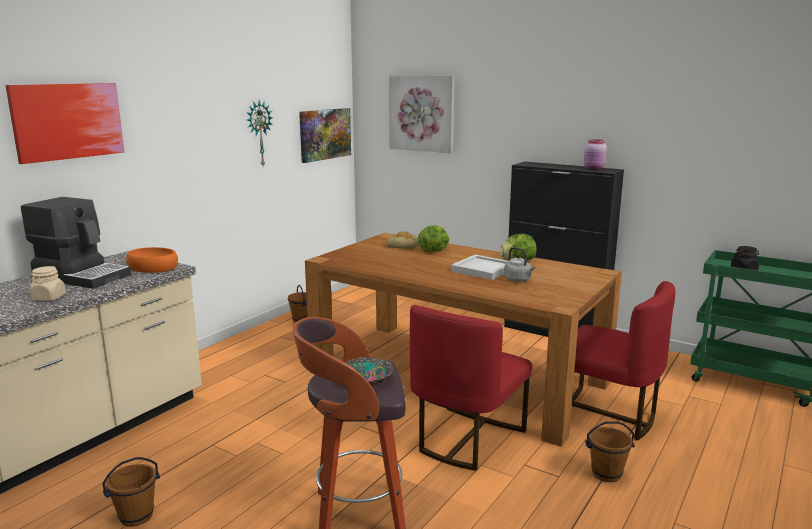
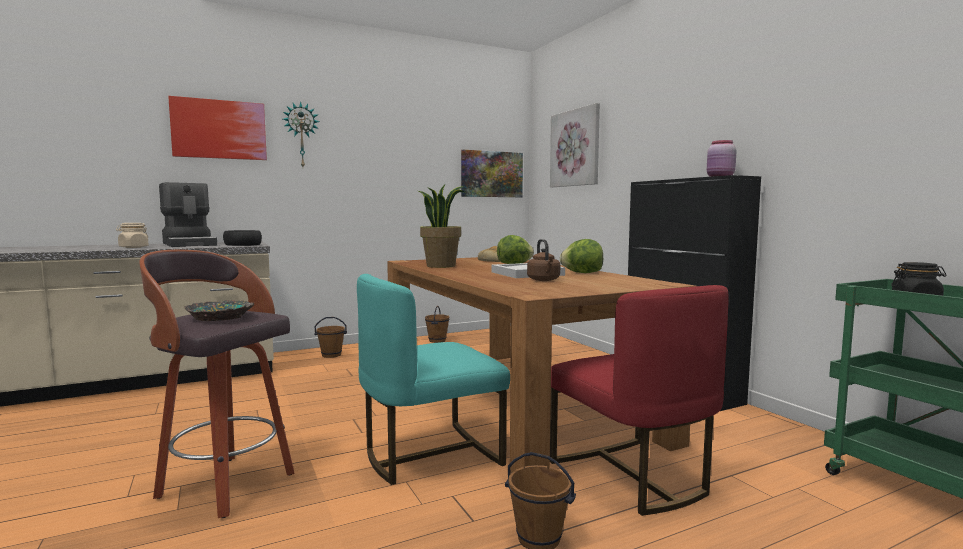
camera: 30 degrees right, 10 degrees down
(136, 516) = (94, 434): brown bucket -> brown bucket (331, 355)
(153, 267) = (243, 244): orange bowl -> black bowl
(259, 133) = (412, 163): wall clock -> wall clock (301, 135)
(383, 265) = (441, 266): none -> potted plant
(466, 439) = (430, 454): red chair -> turquoise chair
(518, 280) = (544, 280): grey kettle -> brown kettle

